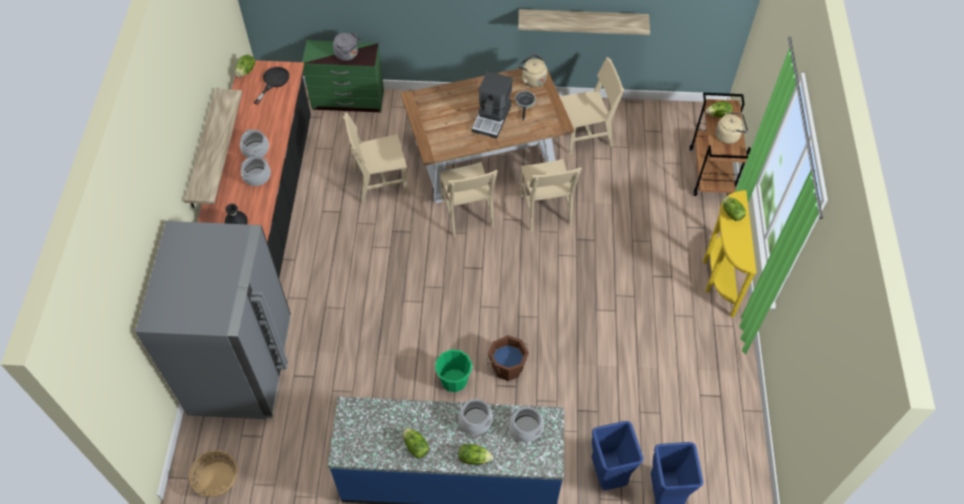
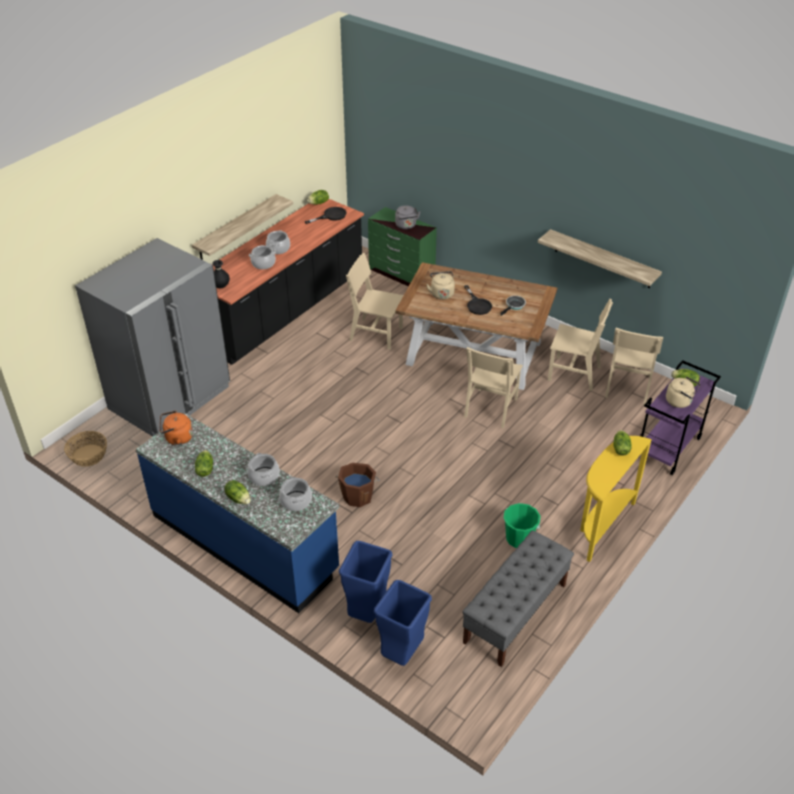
camera: 35 degrees right, 15 degrees down
(357, 429) = (177, 438): none -> orange kettle
(454, 380) = (308, 483): green bucket -> green bucket (519, 539)
(467, 213) = (424, 382): beige chair -> beige chair (628, 387)
(492, 118) = (477, 305): coffee machine -> black frying pan
(532, 79) = (536, 293): beige kettle -> beige kettle (441, 293)
(711, 173) = (668, 448): brown cart -> purple cart
(717, 400) = (515, 613): none -> grey bench

